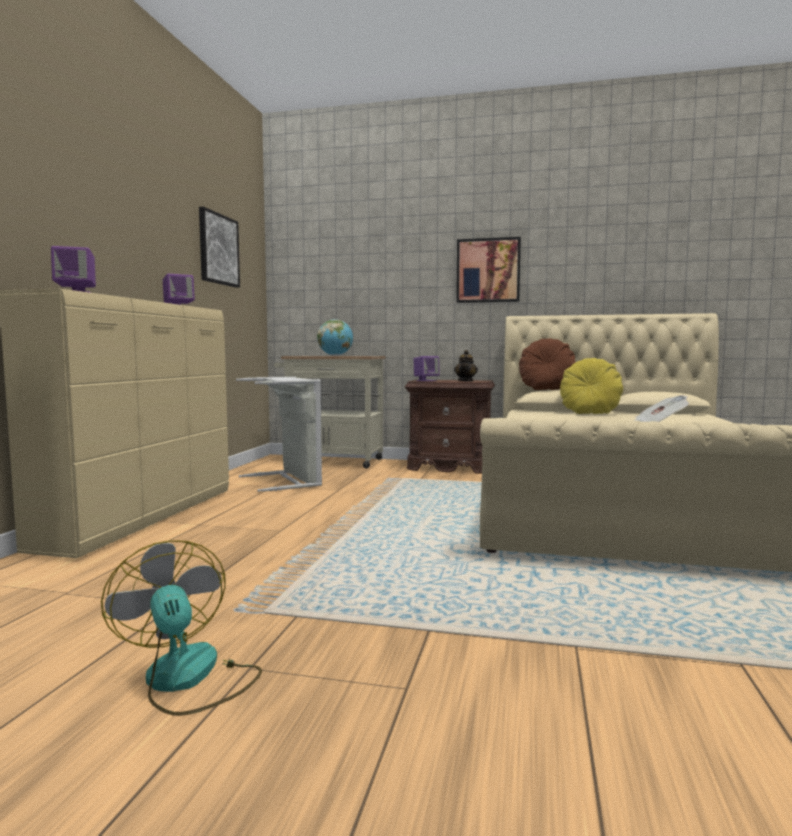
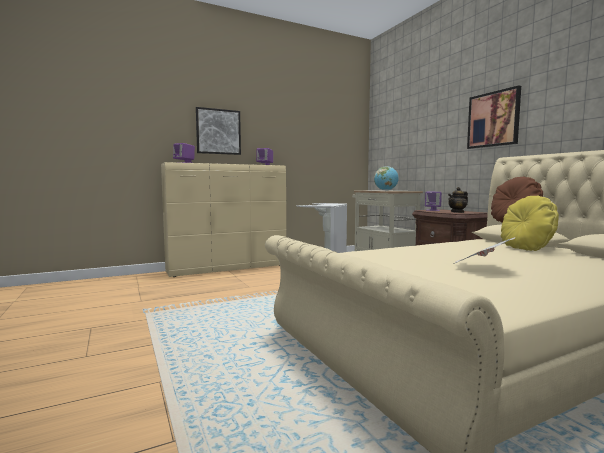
camera: 50 degrees right, 0 degrees up
(188, 679) = (76, 323): fan -> none
(218, 249) = (318, 129): picture -> picture (218, 131)

